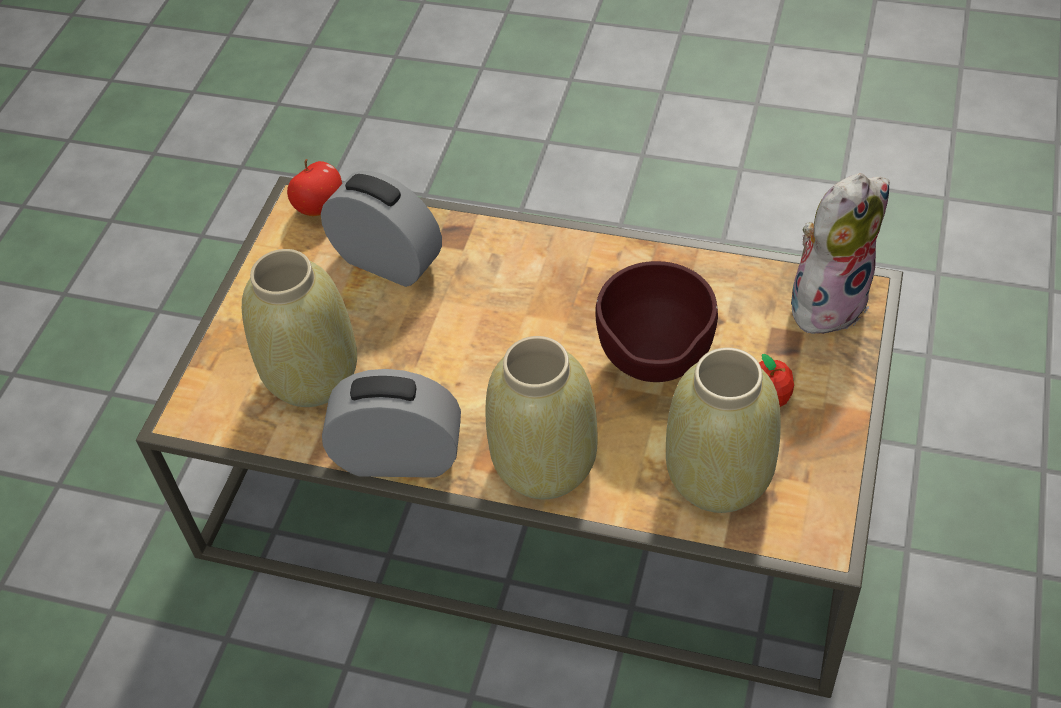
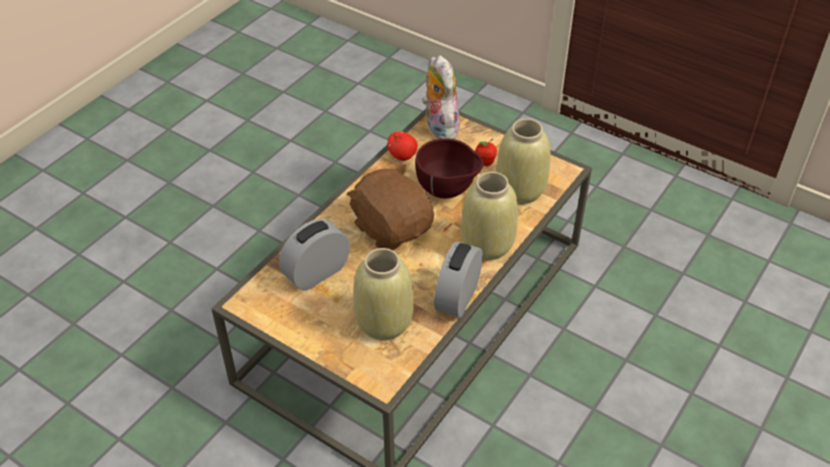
camera: 75 degrees left, 5 degrees down
(320, 207) = (253, 294): apple -> apple (402, 156)
(526, 319) = (392, 228): none -> brown plush toy

